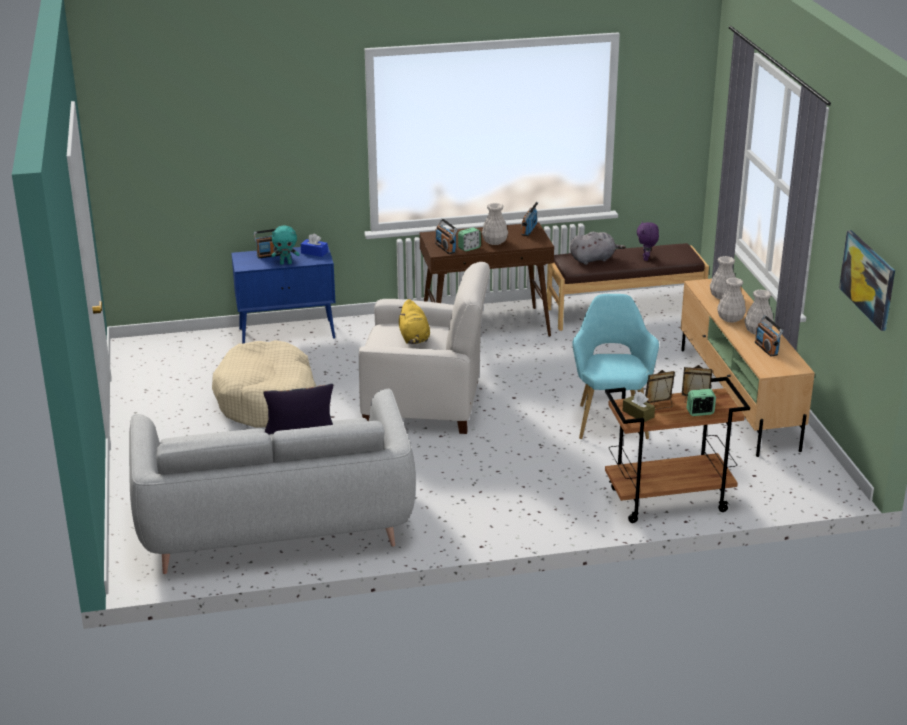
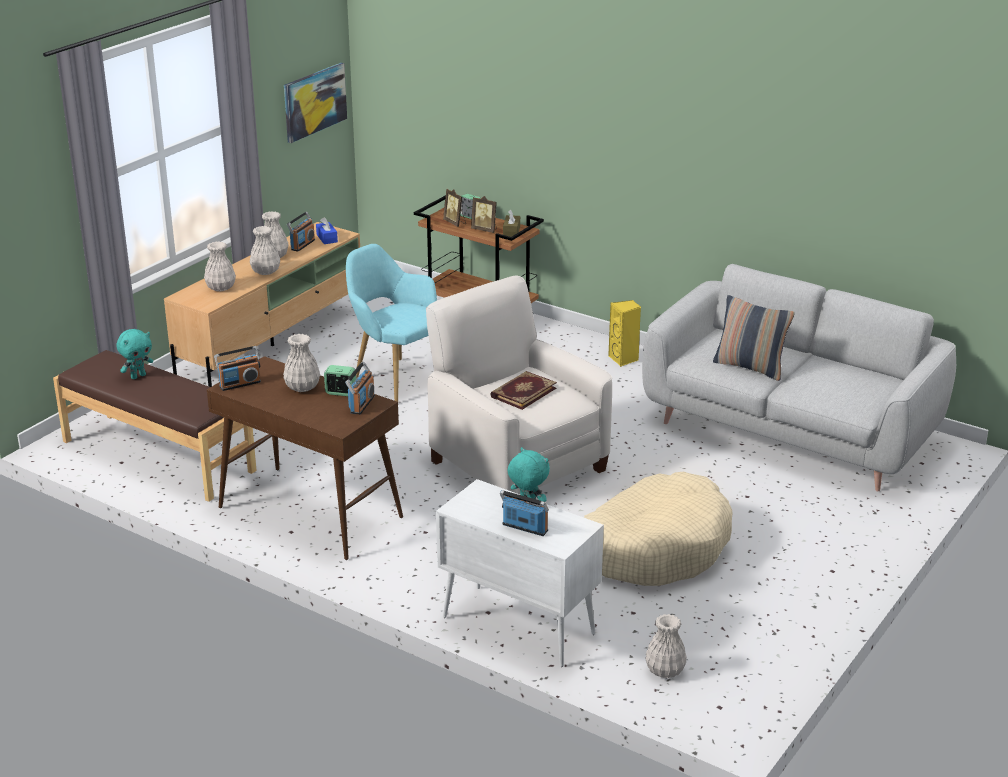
camera: 135 degrees left, 0 degrees up
(185, 349) = (665, 671): none -> white vase
(288, 333) = (517, 625): blue cabinet -> white cabinet
(314, 252) = (471, 505): blue tissue box -> blue tissue box (327, 238)
(414, 338) = (522, 392): yellow plush toy -> book
(490, 521) = (624, 359): none -> yellow speaker
(594, 259) = (180, 399): grey plush toy -> none
(611, 419) = (396, 378): turquoise armchair -> turquoise armchair turned 90 degrees clockwise
(646, 258) = (138, 376): purple plush toy -> turquoise plush toy

